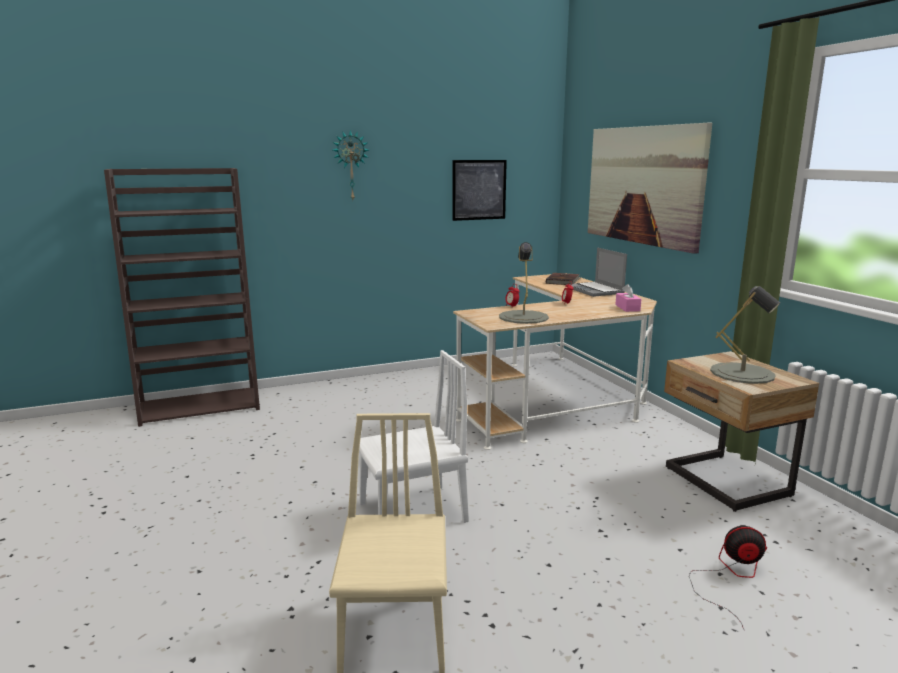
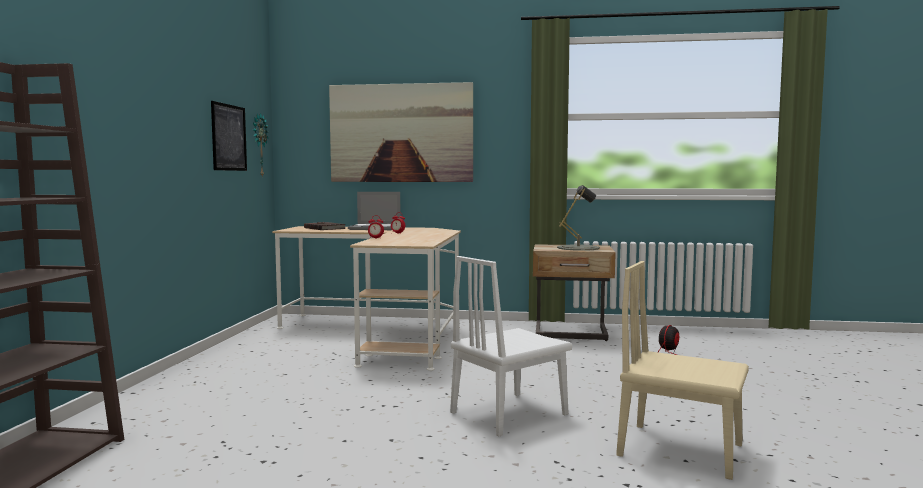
camera: 60 degrees left, 10 degrees down
(350, 166) = (134, 90): wall clock -> wall clock (258, 145)
(412, 512) = (509, 413): white chair -> white chair turned 135 degrees counterclockwise
(523, 317) = (414, 240): grey table lamp -> none
(627, 308) = (440, 230): pink tissue box -> none

